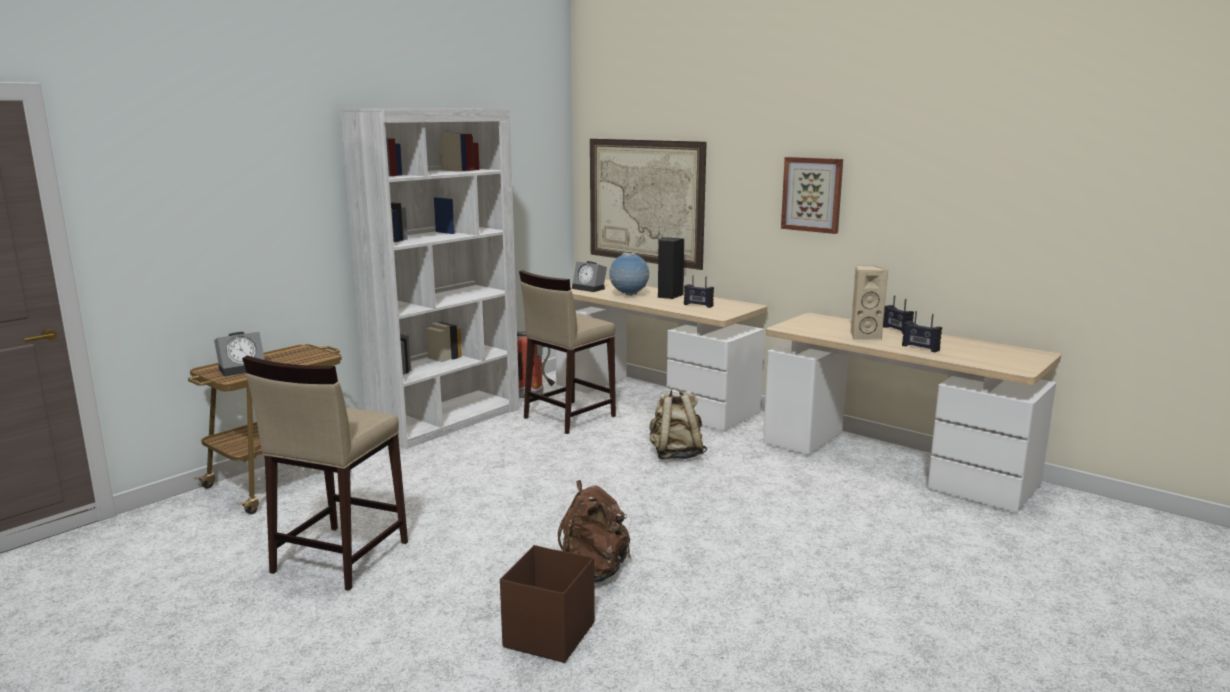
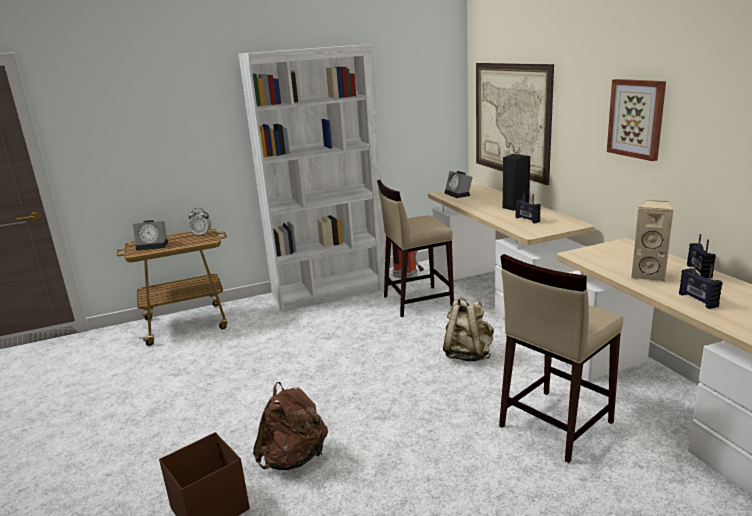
camera: 30 degrees right, 5 degrees up
(299, 351) = (202, 234): none -> alarm clock
(339, 557) = (159, 394): beige stool -> beige stool (554, 424)
(629, 295) = (481, 204): globe -> none

